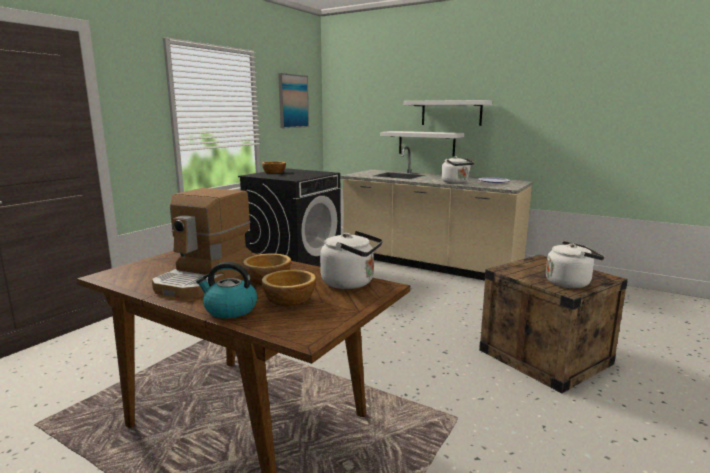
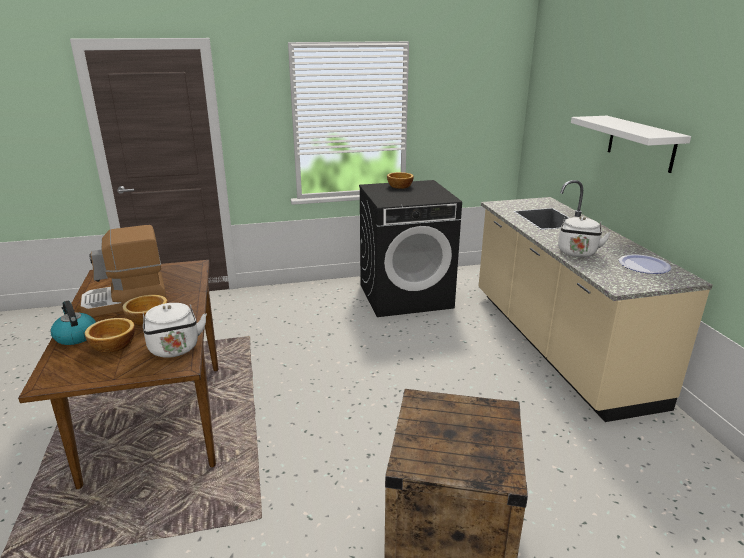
camera: 45 degrees right, 10 degrees up
(293, 101) = (470, 97): picture -> none
(426, 143) = (608, 180): white shelf -> none
(570, 283) = (438, 456): white kettle -> none

